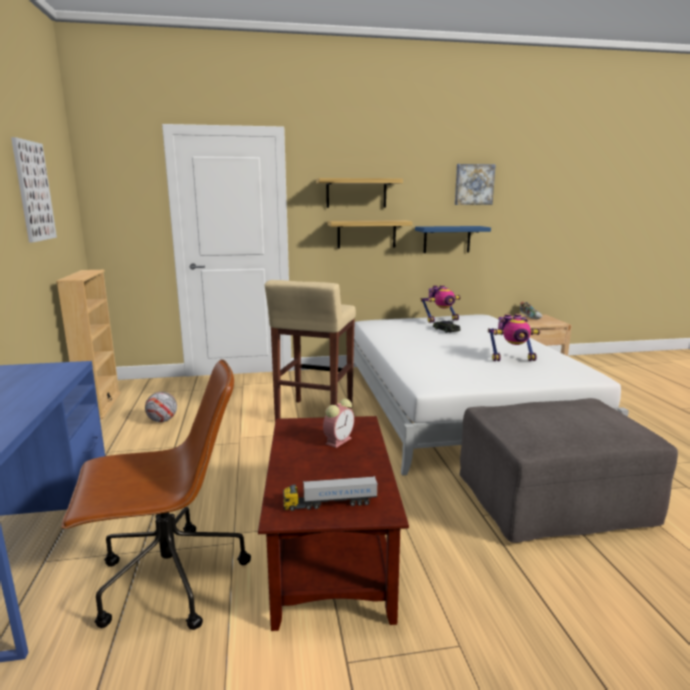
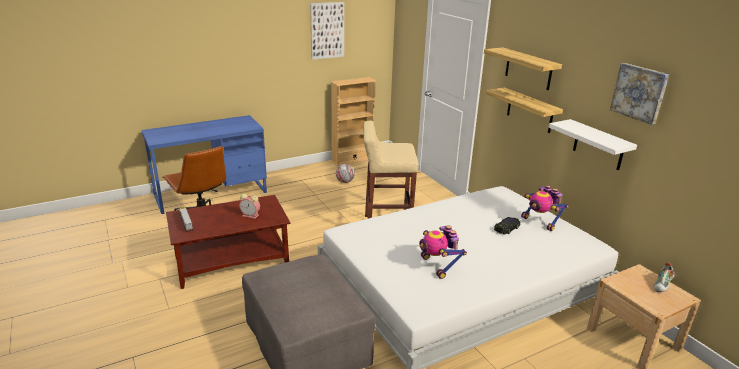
camera: 70 degrees right, 10 degrees up
(447, 239) = (598, 145): blue shelf -> white shelf

